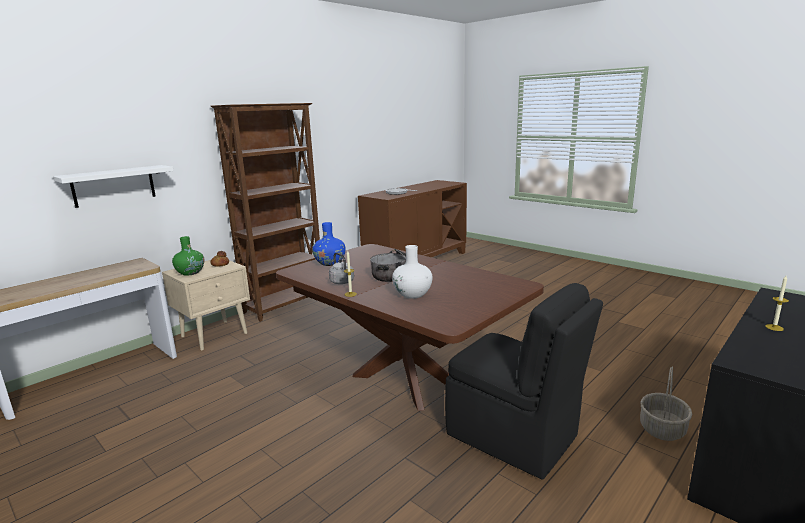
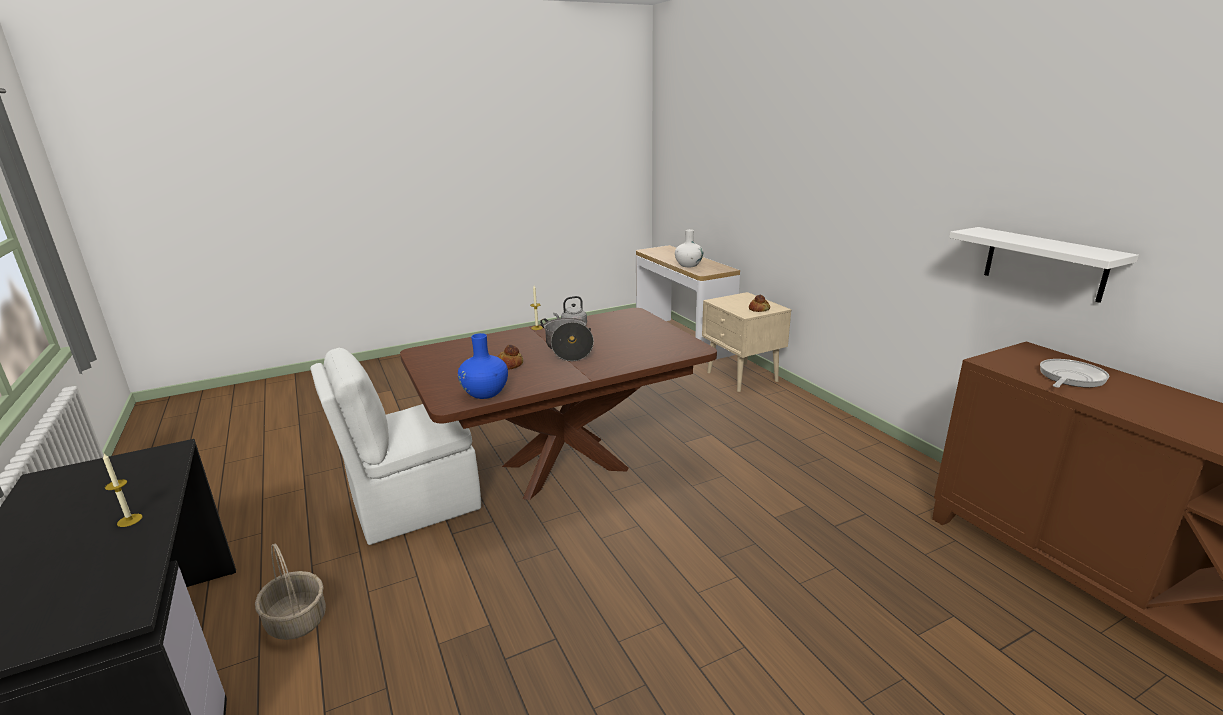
camera: 110 degrees right, 5 degrees up
(114, 186) = (741, 196): white shelf -> white shelf (1044, 263)
(190, 272) = (735, 300): green vase -> none
(286, 305) = (820, 415): brown bookcase -> none
(330, 263) = (644, 326): blue vase -> blue vase (485, 393)
(412, 294) = (503, 348): white vase -> white vase (688, 265)
(443, 285) = (509, 364): none -> bread
(514, 436) = (412, 505): black chair -> white chair

